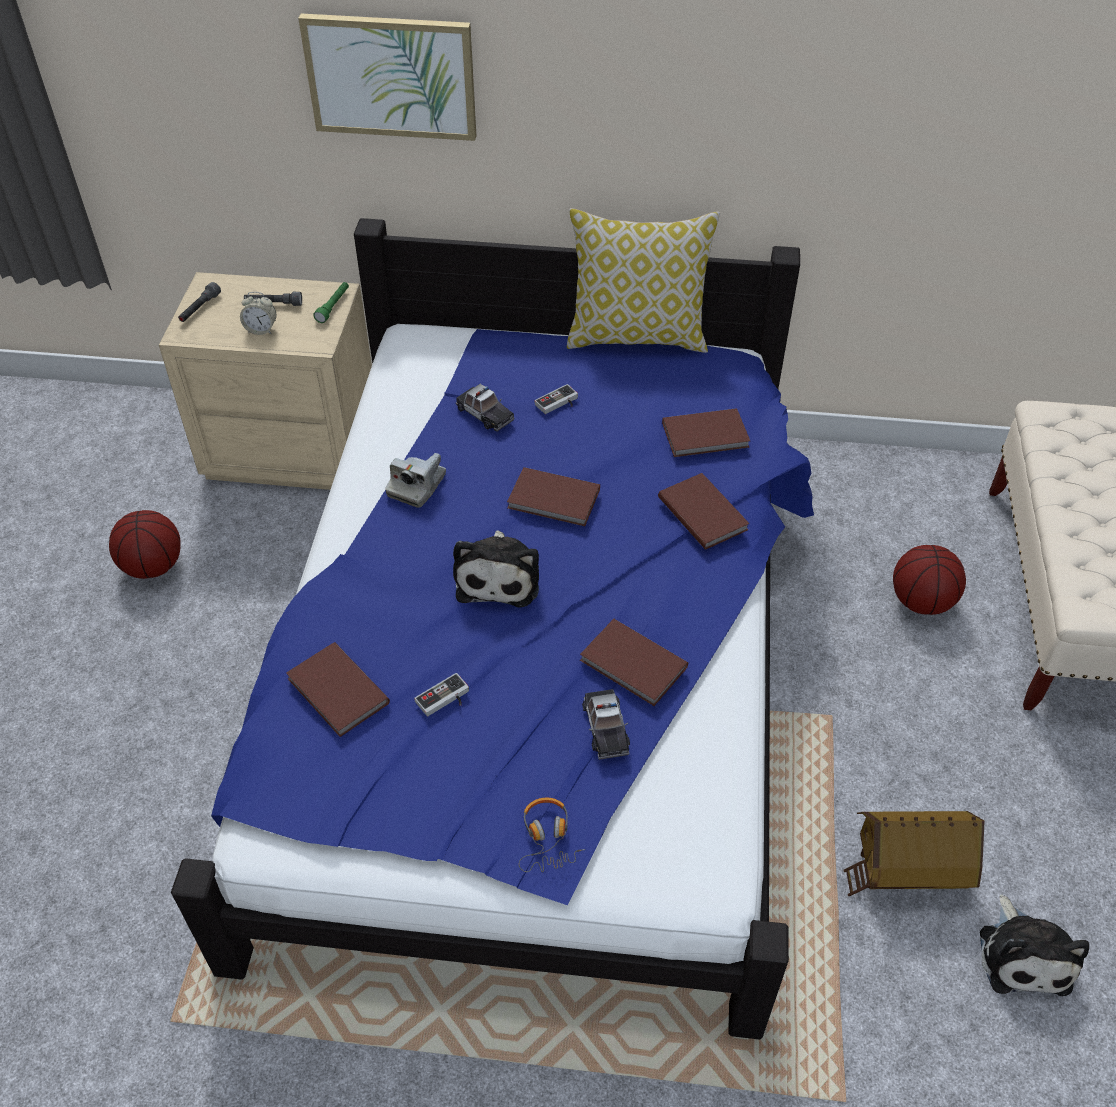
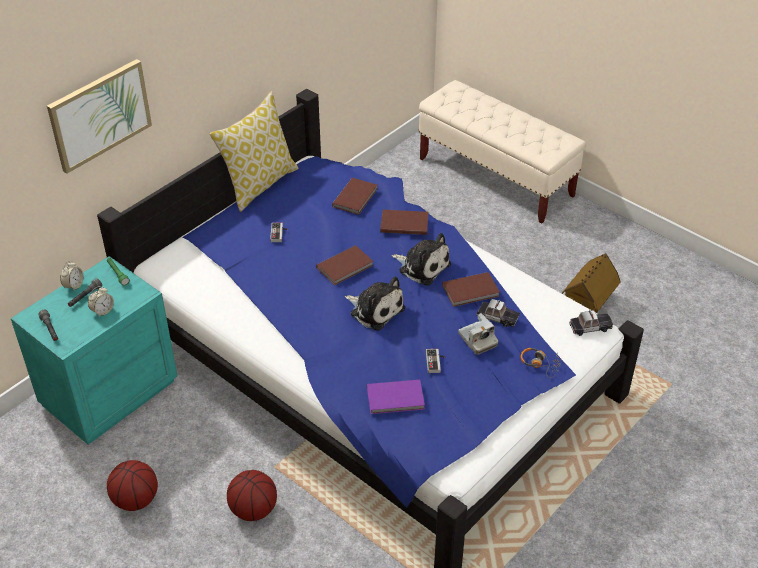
camera: 55 degrees left, 5 degrees down
(285, 286) = (74, 285): none -> alarm clock
(293, 449) = (108, 393): beige nightstand -> turquoise nightstand
(337, 693) = (396, 399): brown book -> purple book
(417, 486) = (282, 311): camera -> camera (477, 340)
(484, 413) = (257, 262): toy car -> toy car (590, 327)
(921, 601) = (458, 217): basketball -> basketball (253, 509)
(1023, 955) = (648, 295): plush toy -> plush toy (422, 266)

